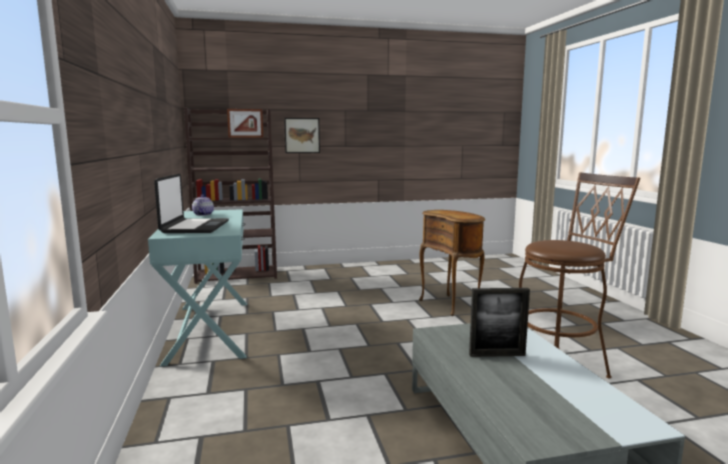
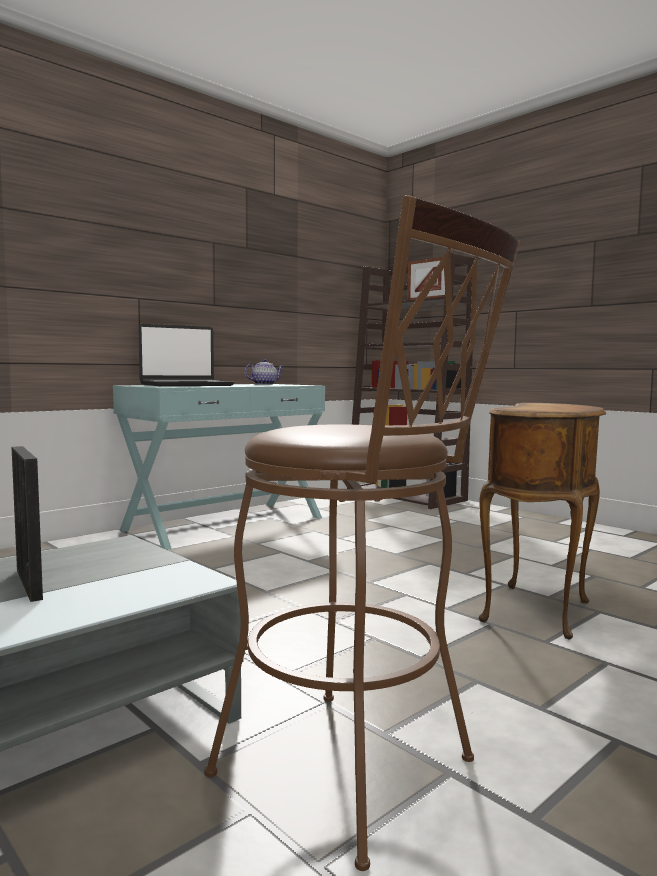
camera: 60 degrees right, 5 degrees down
(302, 135) = (520, 292): picture -> none

